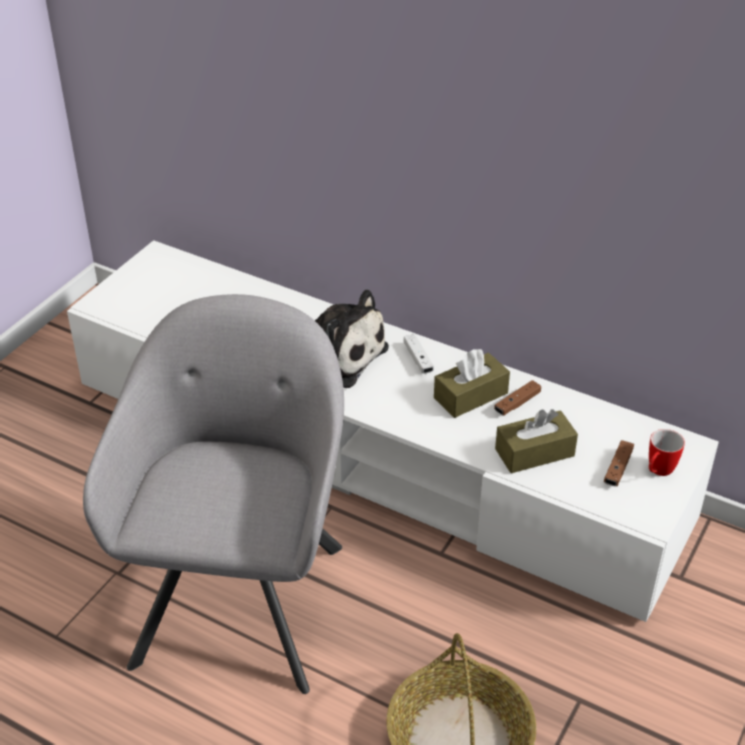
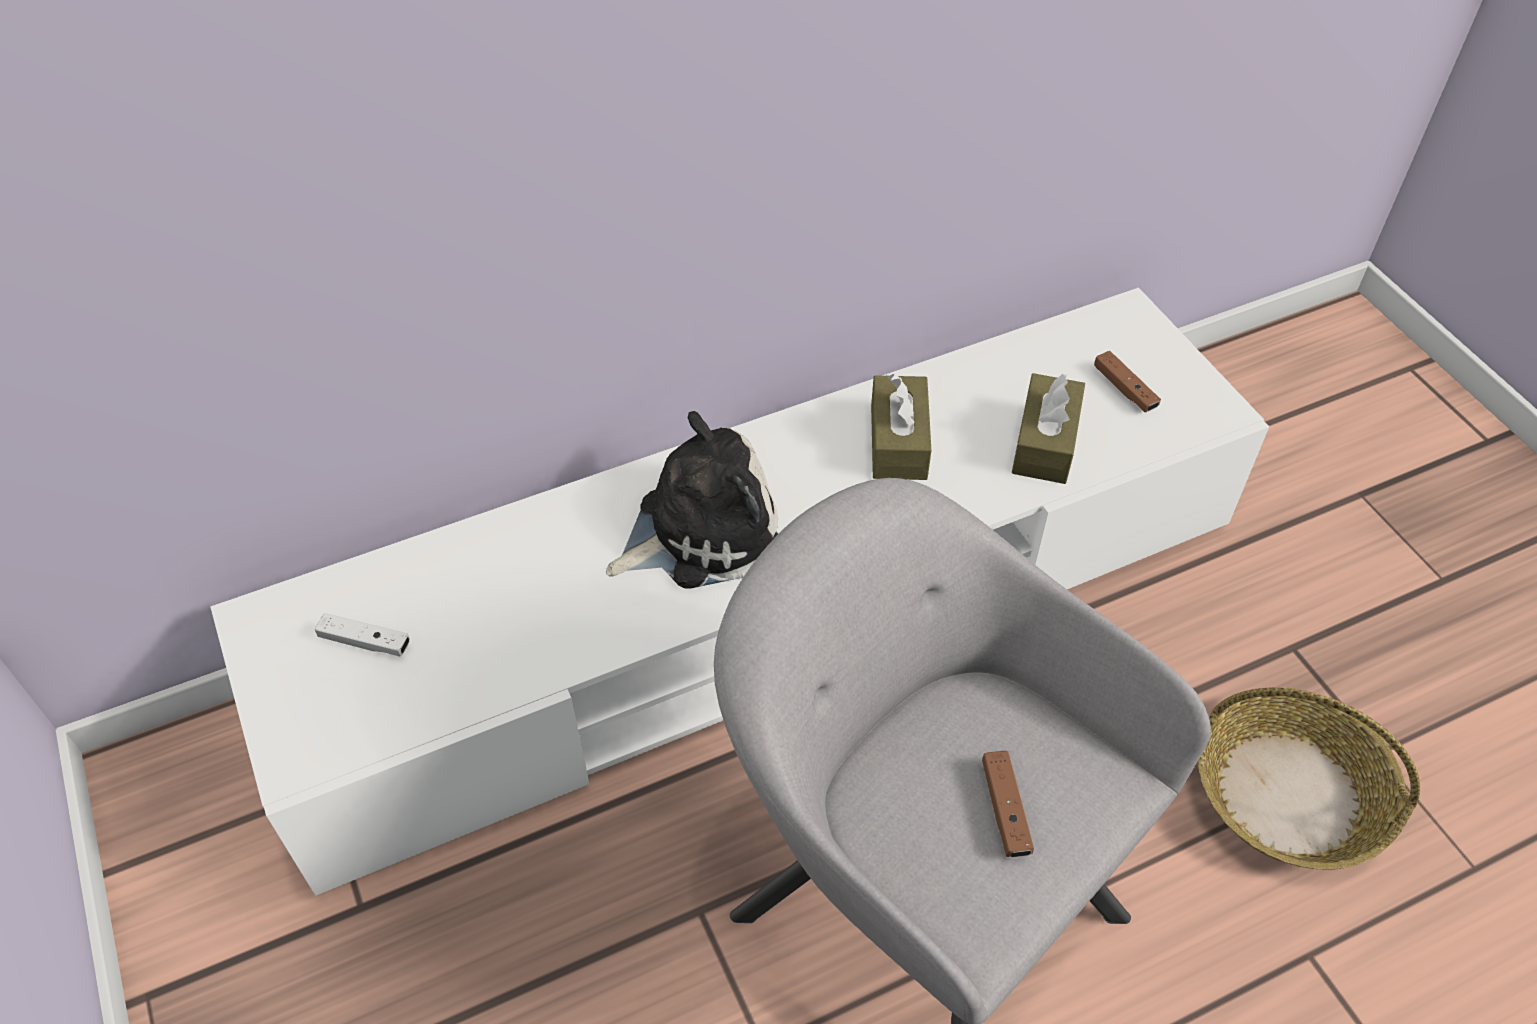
camera: 55 degrees left, 10 degrees up
(418, 359) = (786, 452): white game controller -> white game controller (365, 642)
(517, 403) = (948, 408): brown game controller -> brown game controller (1005, 810)
(657, 472) = (1153, 361): mug -> none

